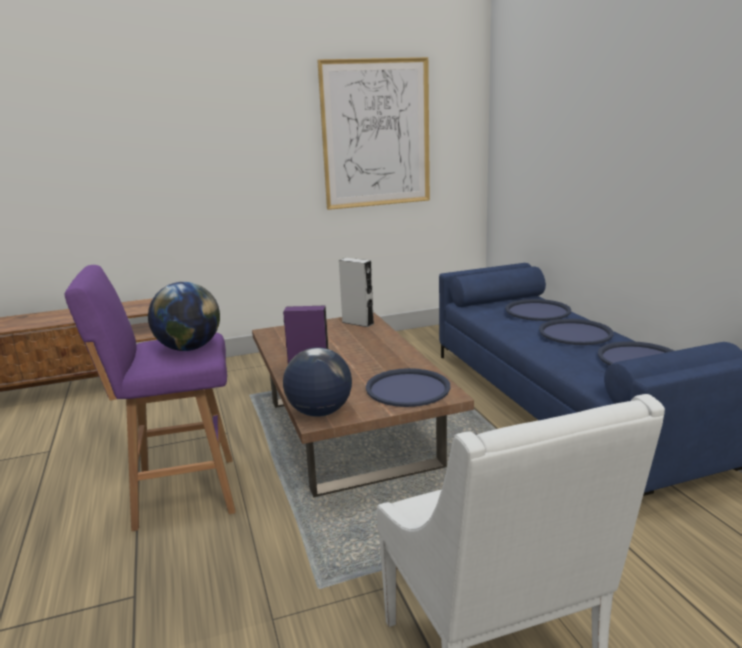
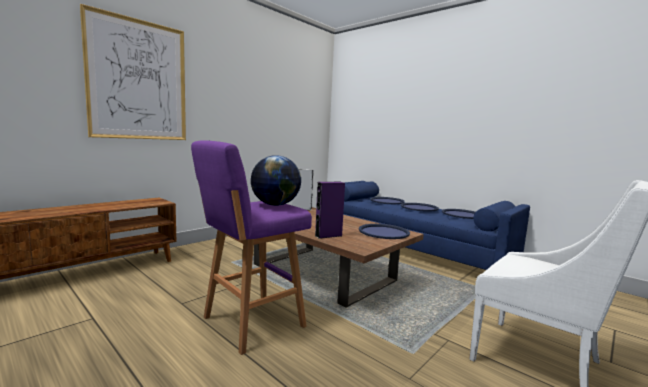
camera: 30 degrees left, 10 degrees down
(319, 412) = (356, 246): globe -> none
(376, 134) = (282, 106): picture -> picture (138, 80)

